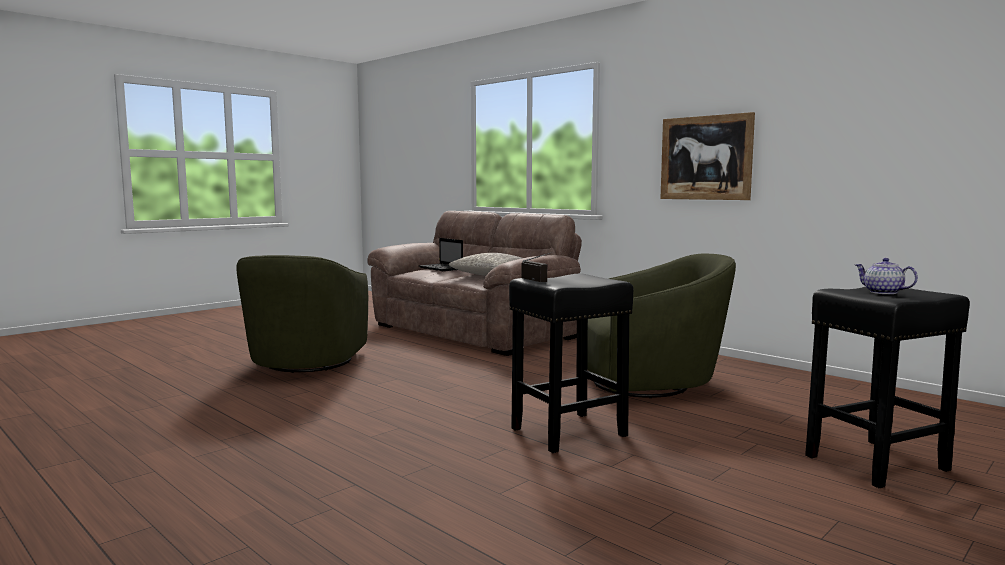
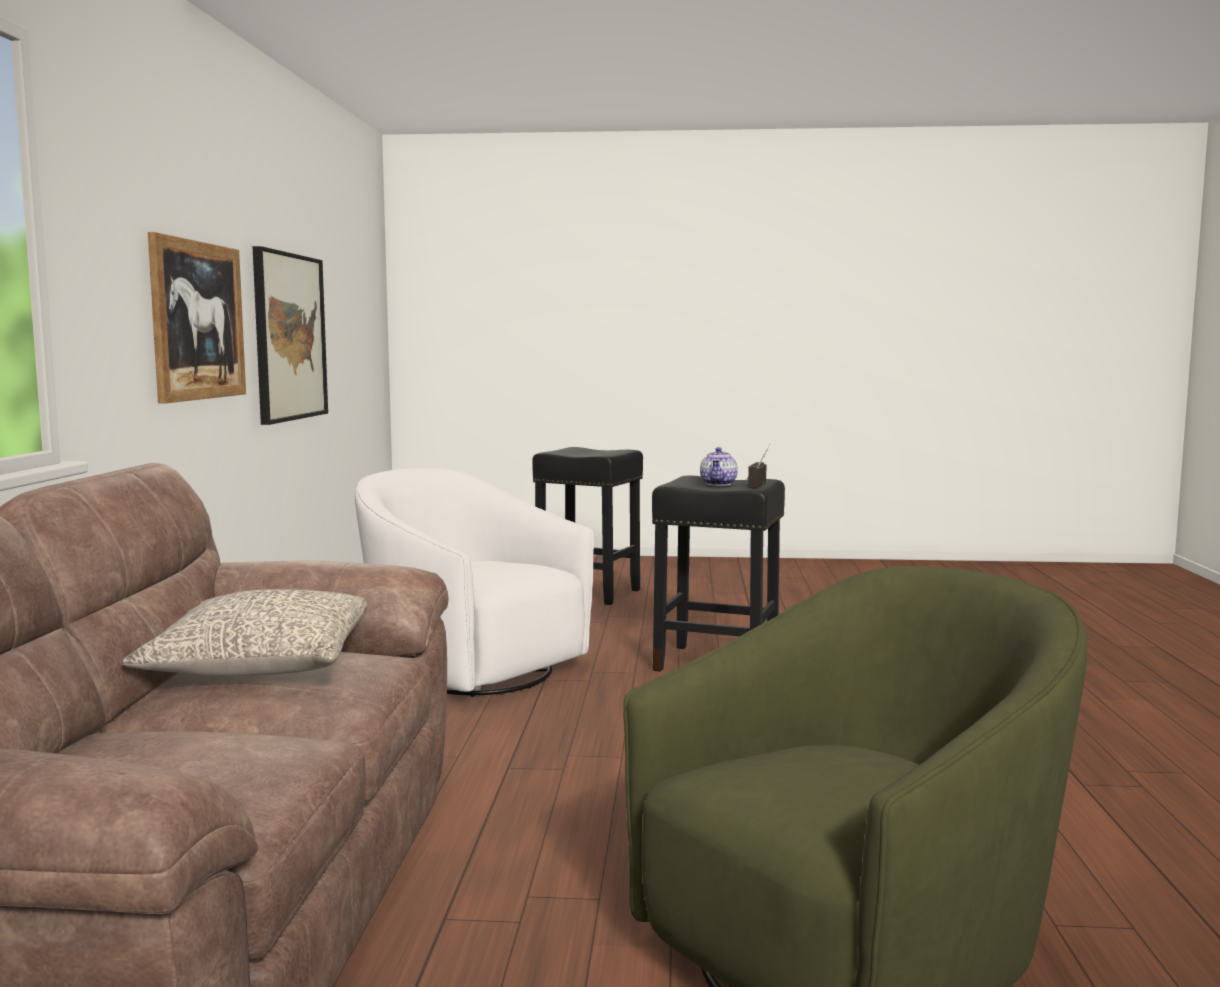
camera: 130 degrees left, 0 degrees up
(441, 268) = (145, 755): laptop -> none
(651, 383) = (470, 669): green armchair -> white armchair
(841, 162) = (289, 337): none -> picture
(882, 292) = (590, 452): teapot -> teapot (719, 484)

